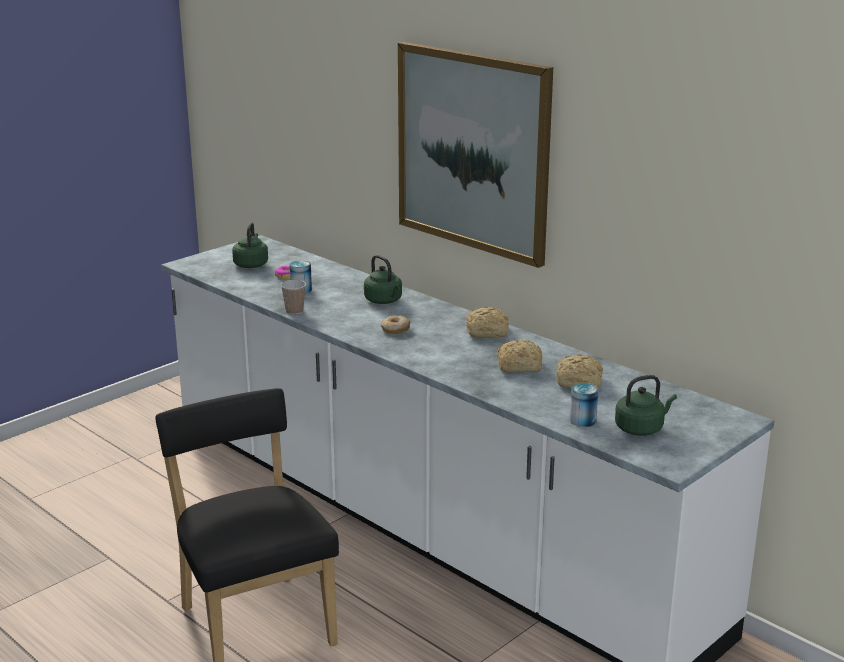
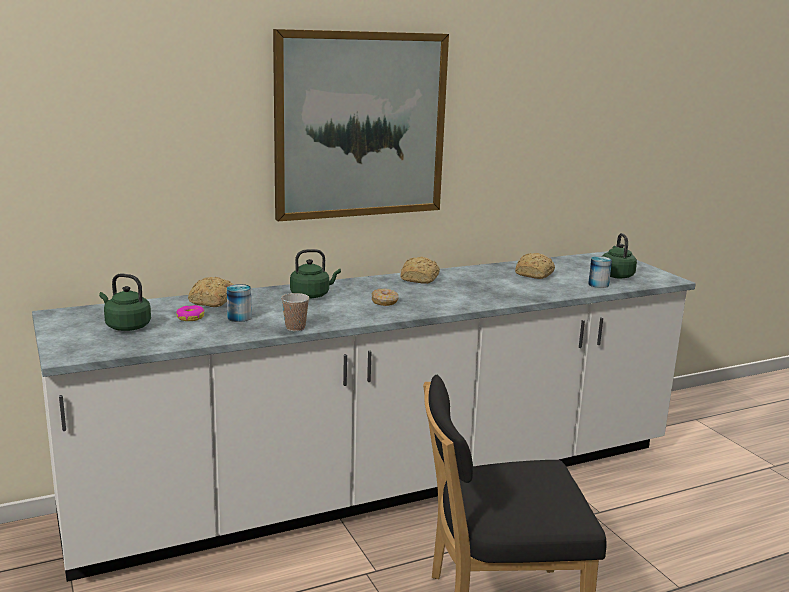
camera: 70 degrees left, 5 degrees down
(517, 366) = (494, 283): bread -> bread (212, 302)

